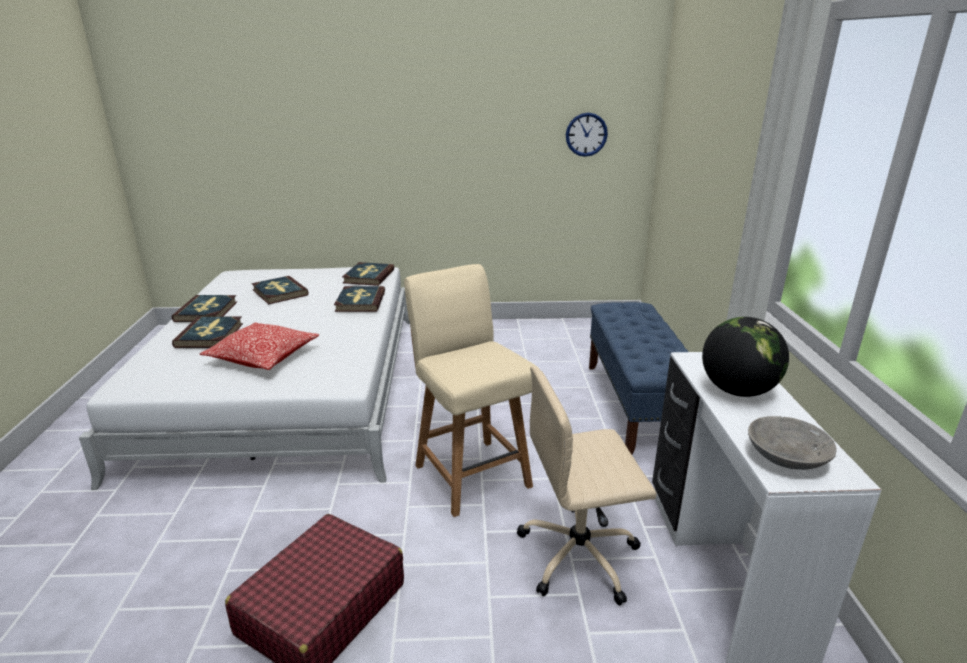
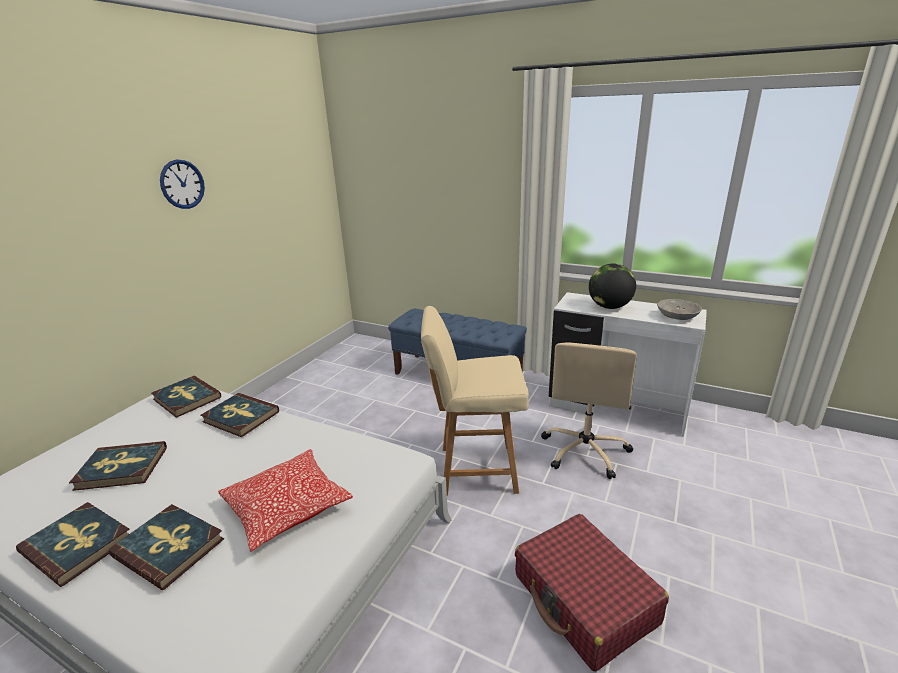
camera: 60 degrees left, 0 degrees up
(586, 134) = (296, 198): wall clock -> wall clock (182, 184)

